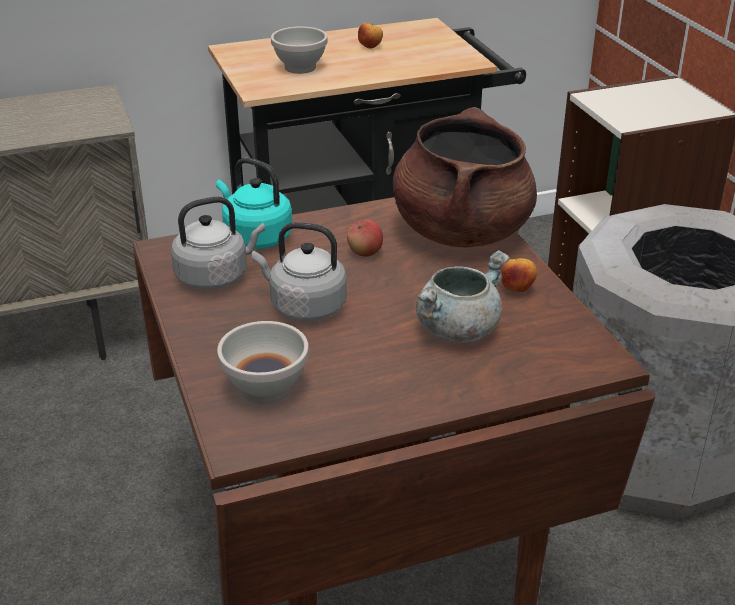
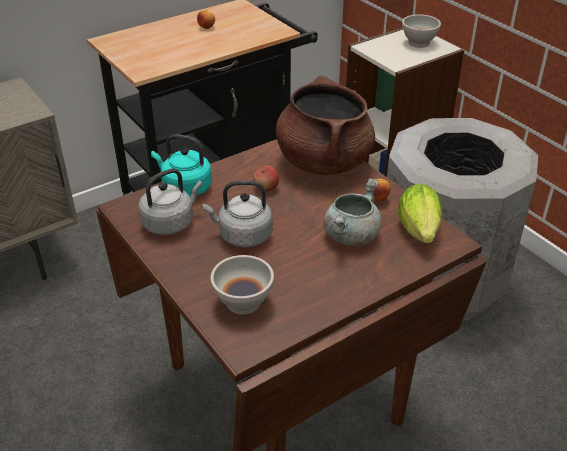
camera: 15 degrees left, 5 degrees up
(301, 68) = (164, 50): white bowl -> white bowl (419, 43)
(560, 342) = (419, 233): none -> lettuce

